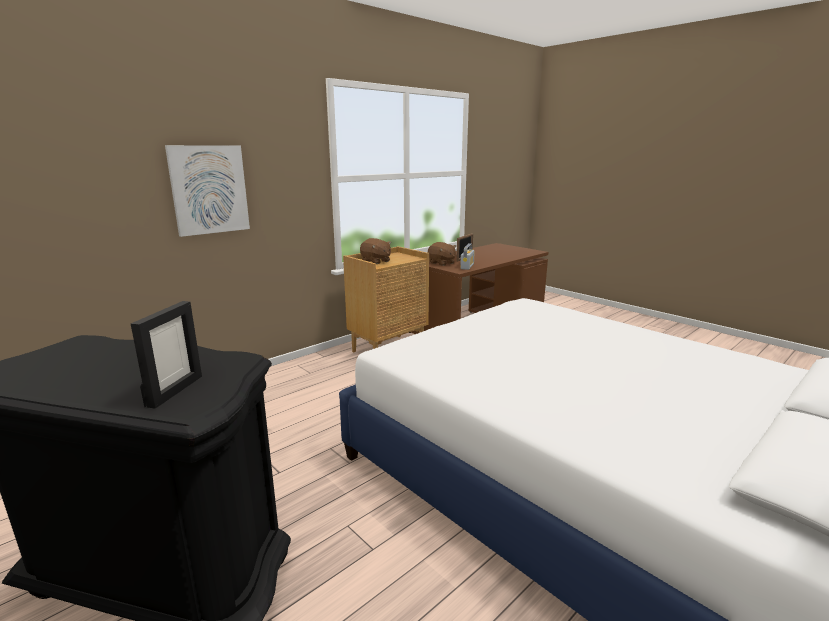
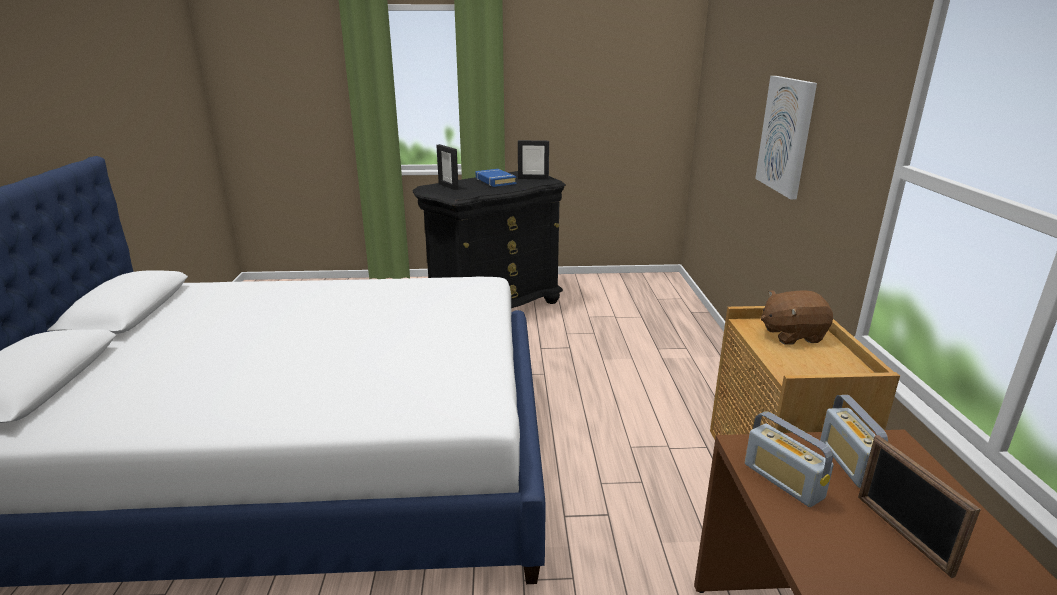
camera: 130 degrees right, 5 degrees up
(63, 354) = (533, 178): none -> picture frame
(103, 372) = (495, 181): none -> blue book
(441, 263) = (849, 463): brown plush toy -> radio

